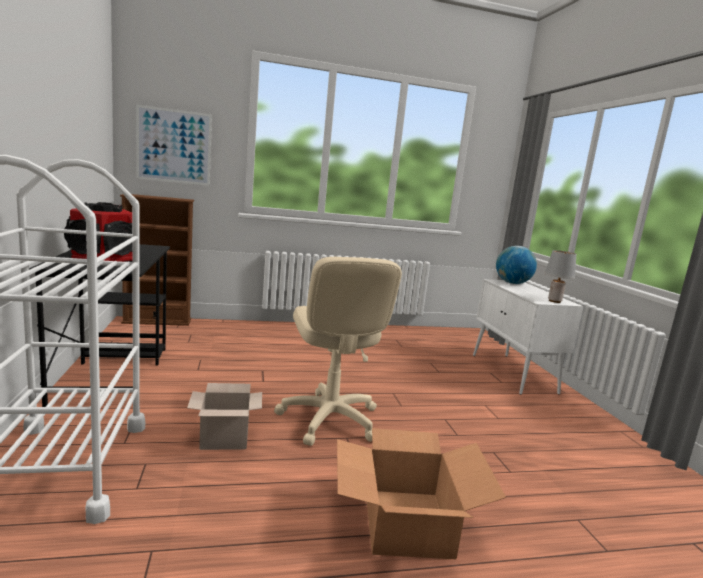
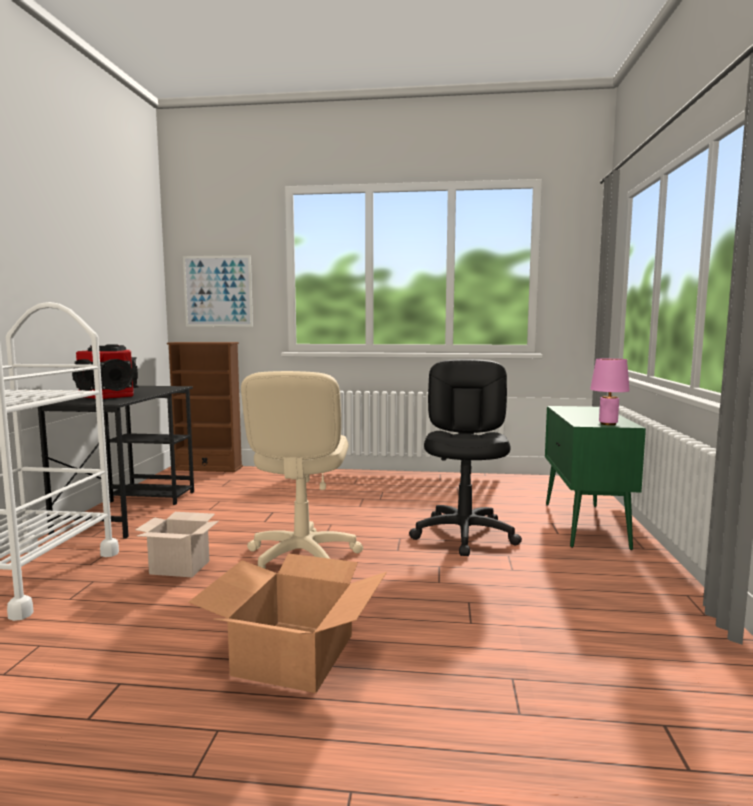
camera: 20 degrees right, 5 degrees down
(439, 387) = (464, 535): none -> black office chair
(512, 283) = (582, 409): globe -> none
(513, 374) = (585, 525): white cabinet -> green cabinet
(554, 301) = (607, 424): grey table lamp -> pink table lamp

